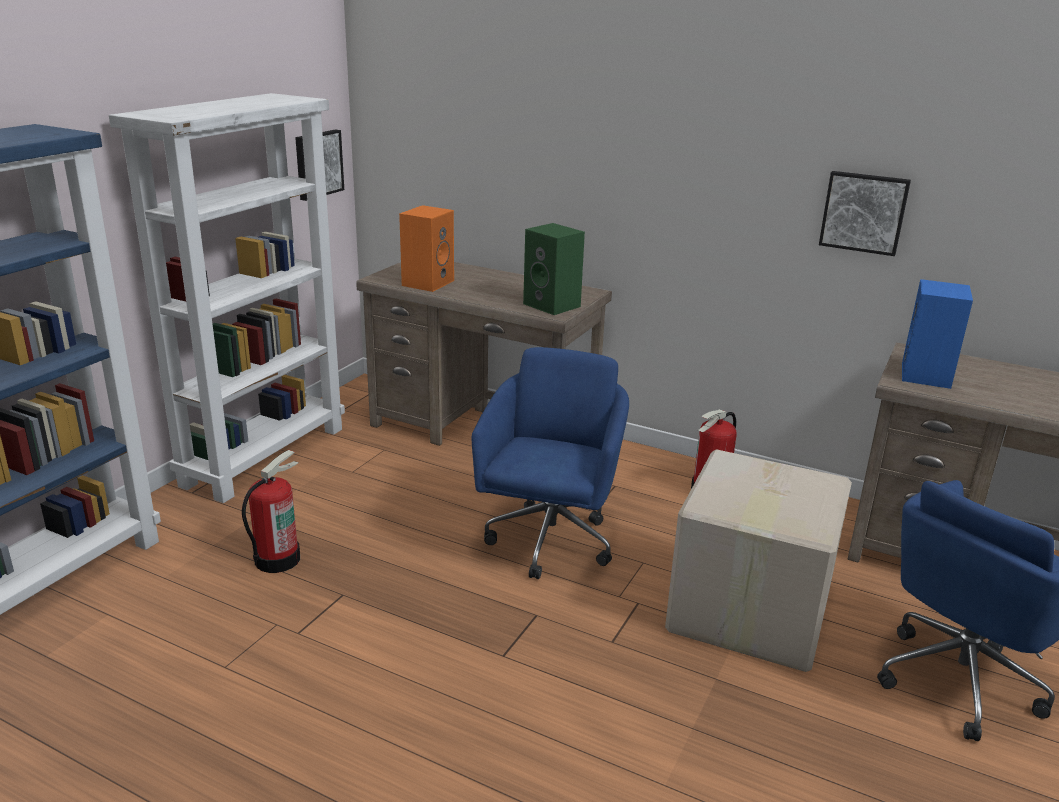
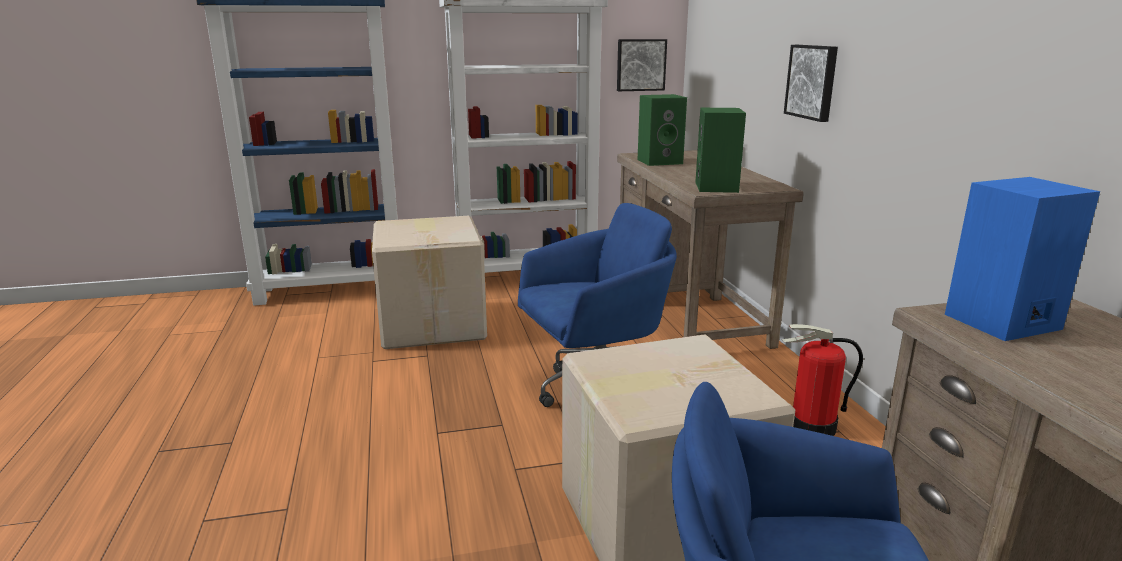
camera: 50 degrees right, 5 degrees down
(277, 559) = (433, 324): fire extinguisher -> cardboard box
(427, 282) = (660, 161): orange speaker -> green speaker
(864, 212) = (1036, 95): picture -> picture (812, 82)

